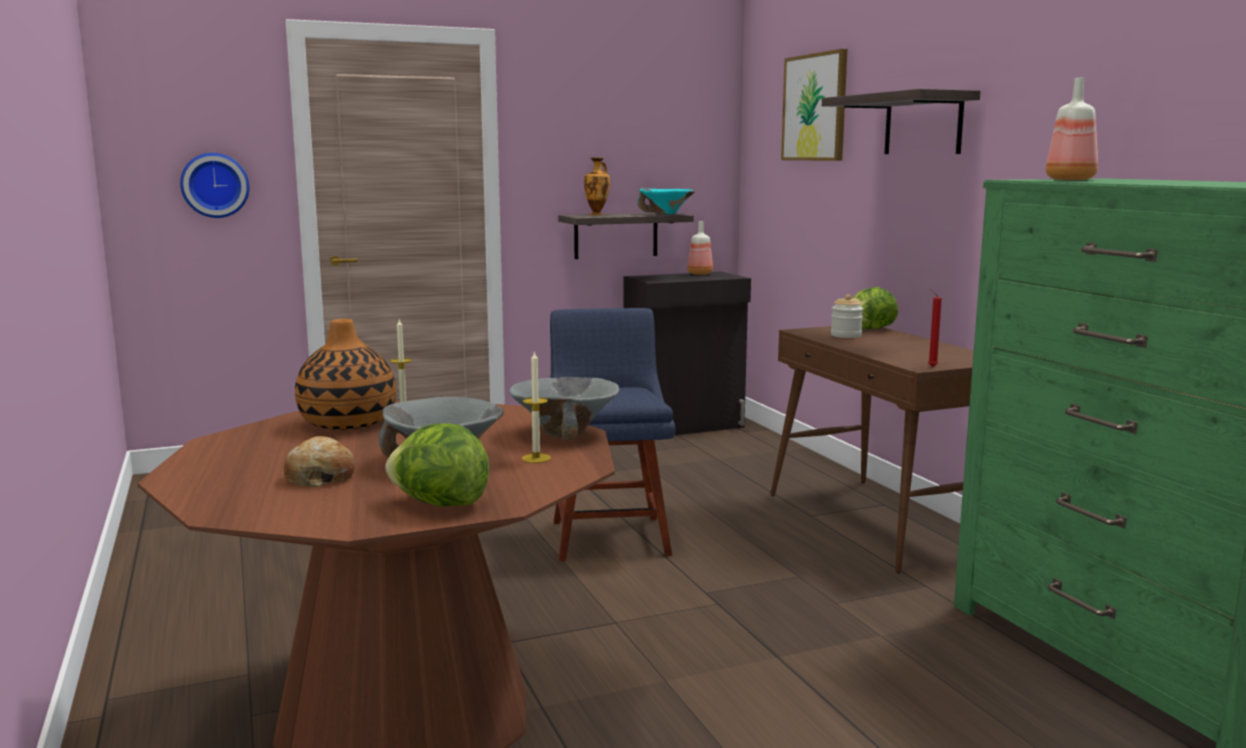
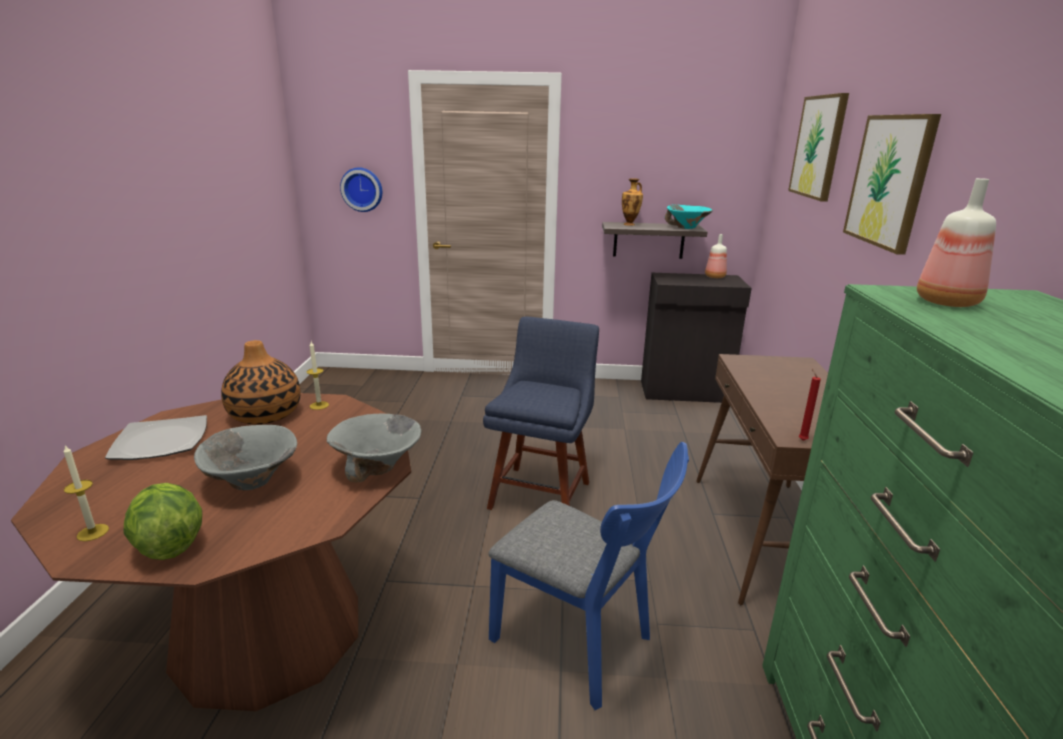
camera: 25 degrees right, 10 degrees up
(253, 455) = (162, 441): none -> plate
(320, 477) = (156, 481): bread -> none
(536, 458) = (312, 498): candle -> candle (93, 532)
(777, 634) = (580, 644): none -> blue chair
(846, 335) = (770, 373): jar -> none
(869, 329) = (803, 367): lettuce -> none
(923, 124) = (889, 181): shelf -> picture

